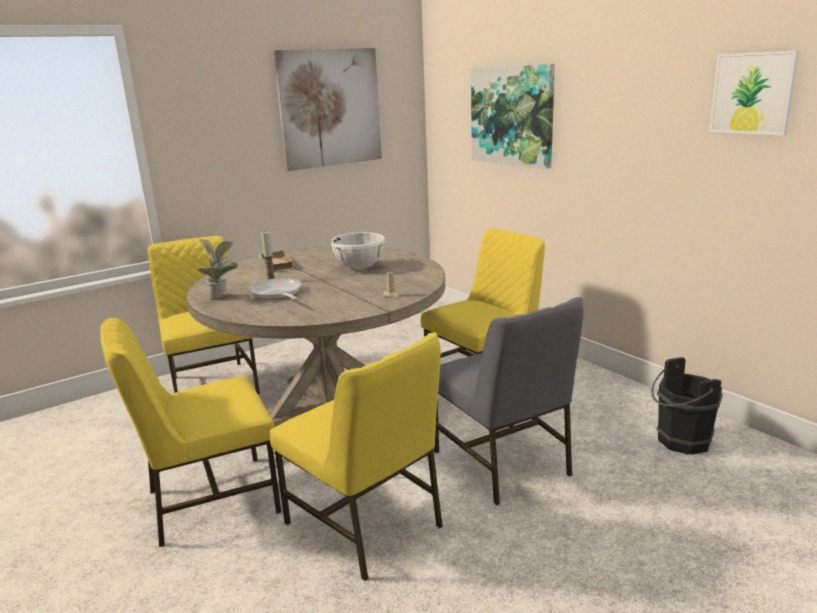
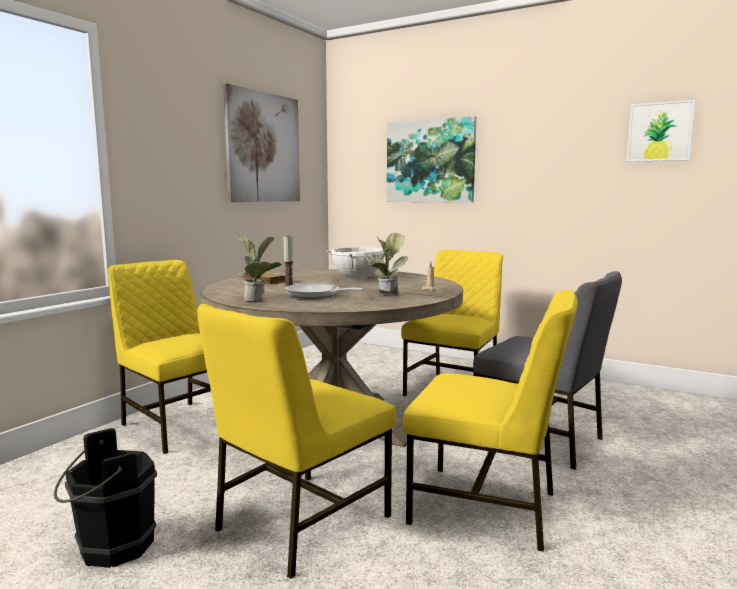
camera: 25 degrees left, 10 degrees down
(332, 302) = (385, 296): none -> potted plant
(679, 441) = (644, 405): black bucket -> black bucket (110, 548)

